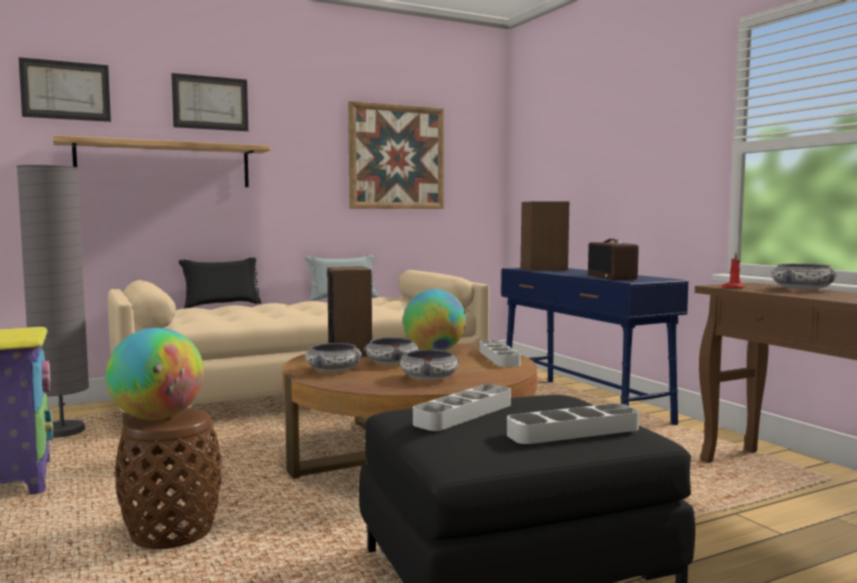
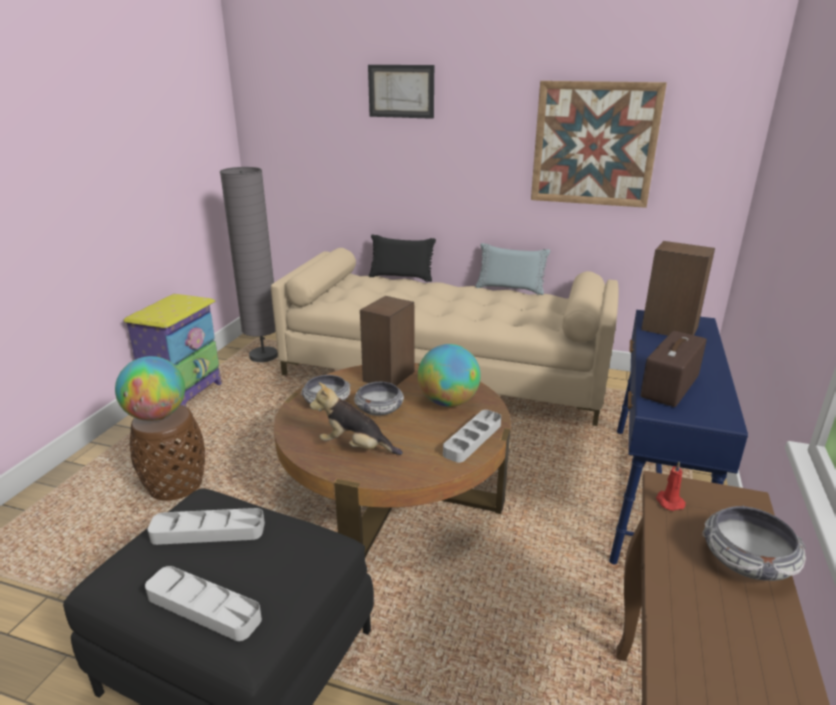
camera: 45 degrees right, 20 degrees up
(66, 90) = (292, 87): picture -> none
(164, 164) = (363, 150): shelf -> none
(429, 378) = (355, 447): bowl -> plush toy

